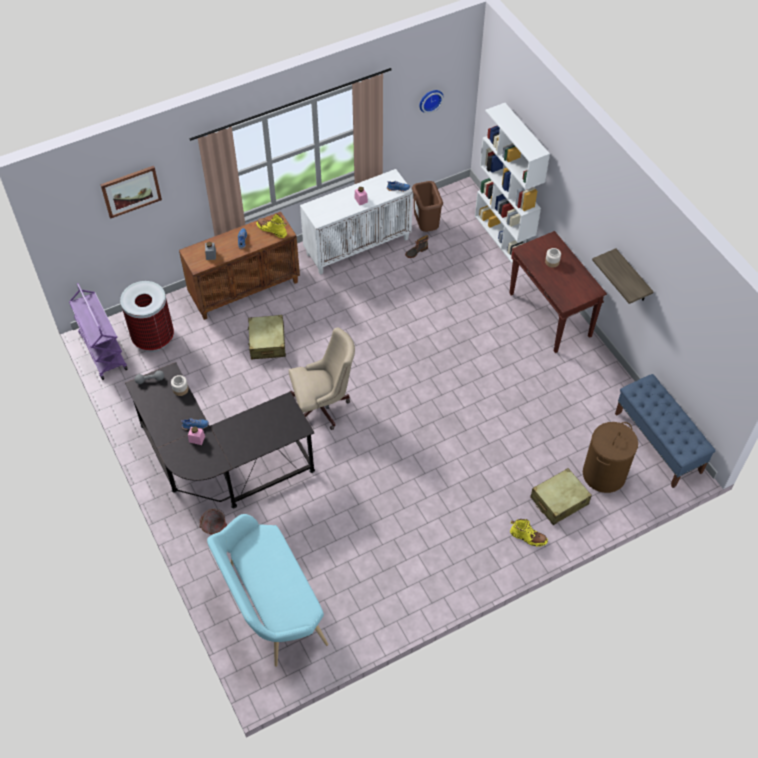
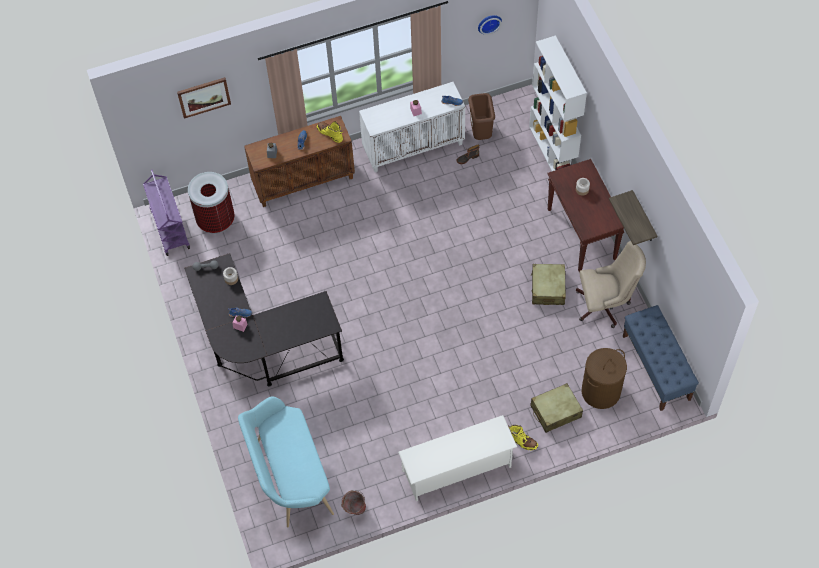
camera: 10 degrees right, 5 degrees up
(215, 532) = (250, 406): bucket -> bucket (354, 510)
(267, 342) = (317, 235): beige suitcase -> beige suitcase (548, 288)
(323, 406) = (359, 301): beige office chair -> beige office chair (605, 305)
(461, 576) = (457, 469): none -> white shoe rack

